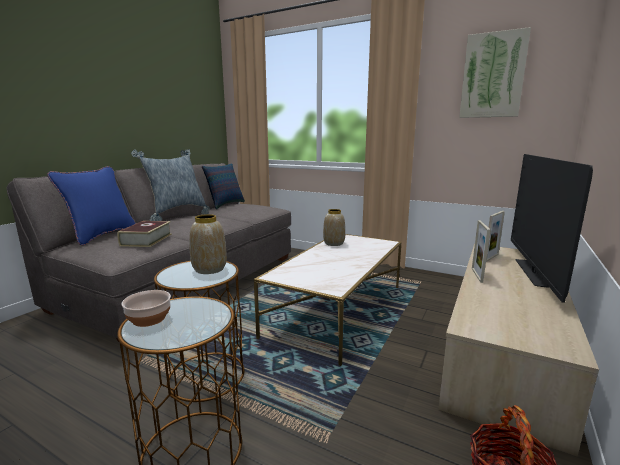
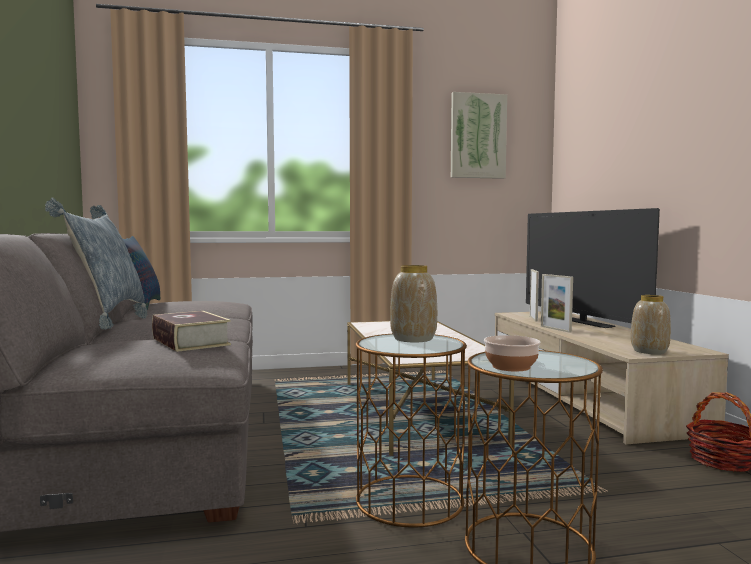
camera: 40 degrees left, 10 degrees down
(102, 235) = (78, 350): blue pillow -> none
(334, 243) = (376, 329): vase -> vase (649, 351)

